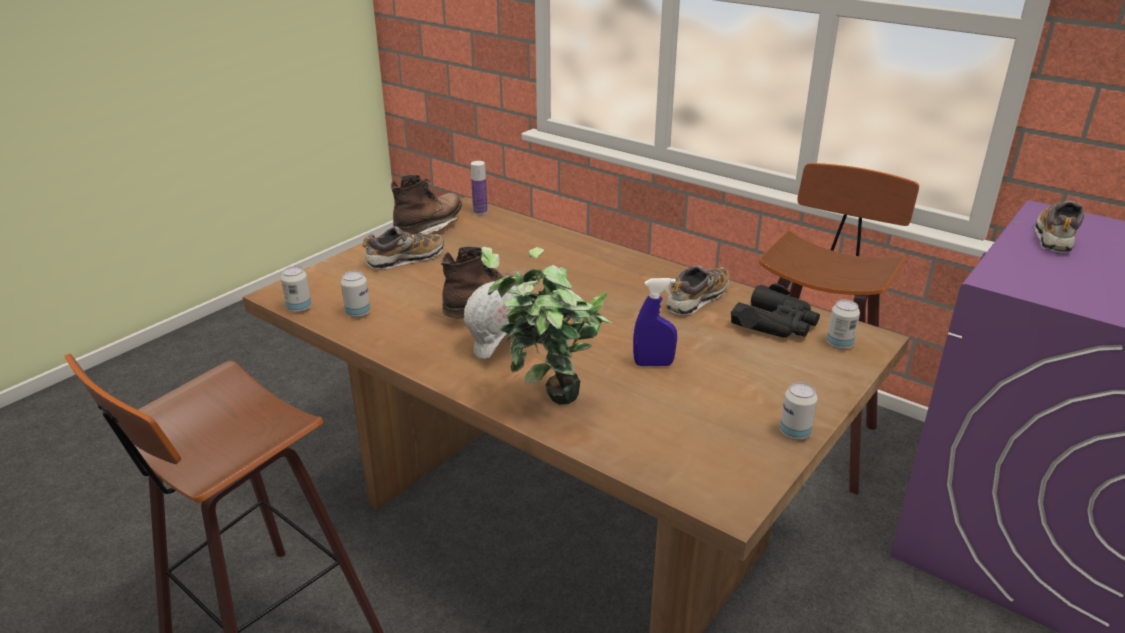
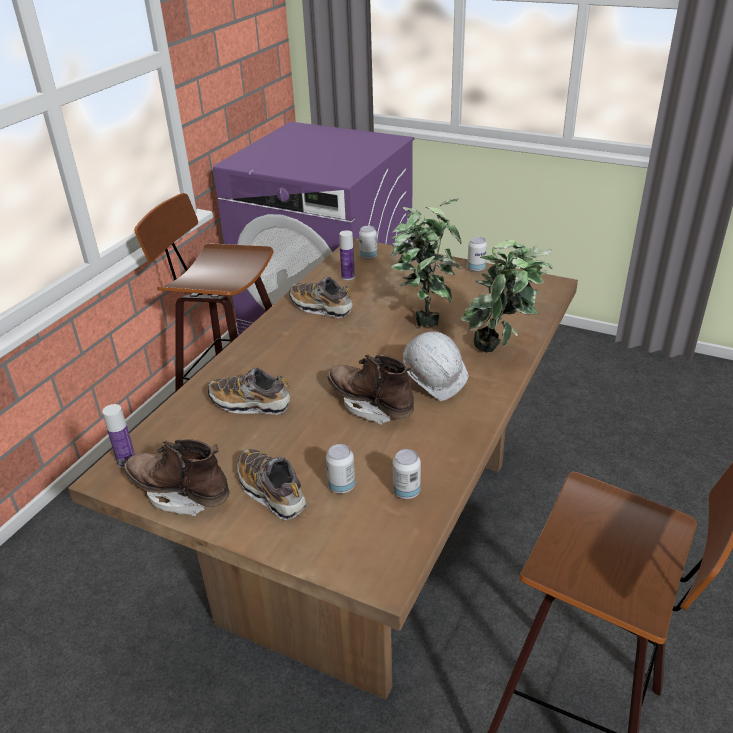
camera: 100 degrees left, 5 degrees up
(299, 308) = (412, 544): can -> can (341, 486)
(653, 364) = (424, 317): blue spray bottle -> potted plant
(776, 323) = (348, 277): black binoculars -> bottle
(1054, 237) = (276, 163): shoe -> shoe (250, 404)

